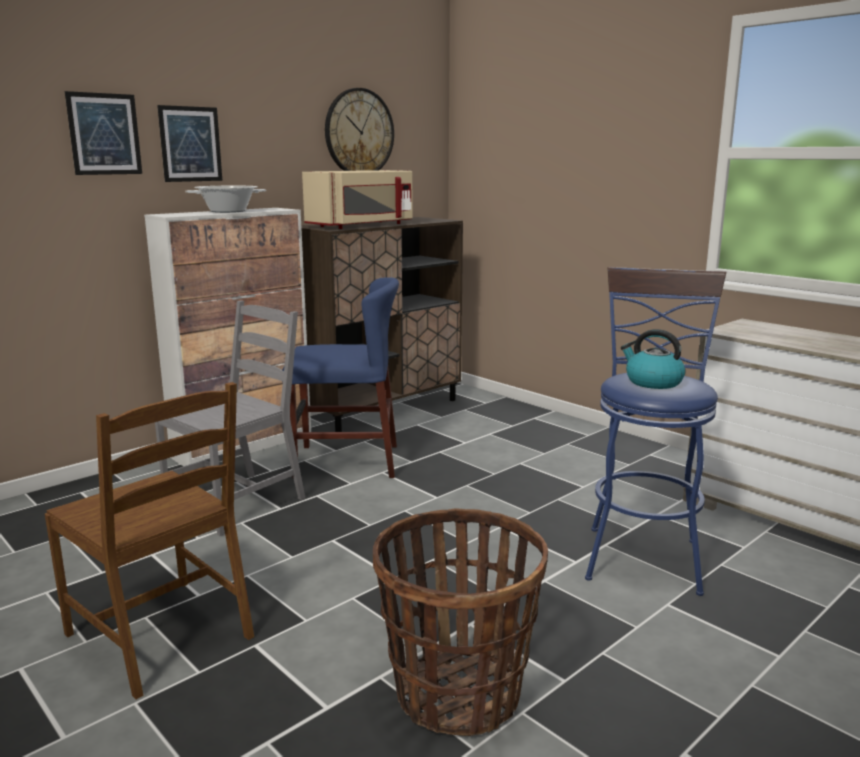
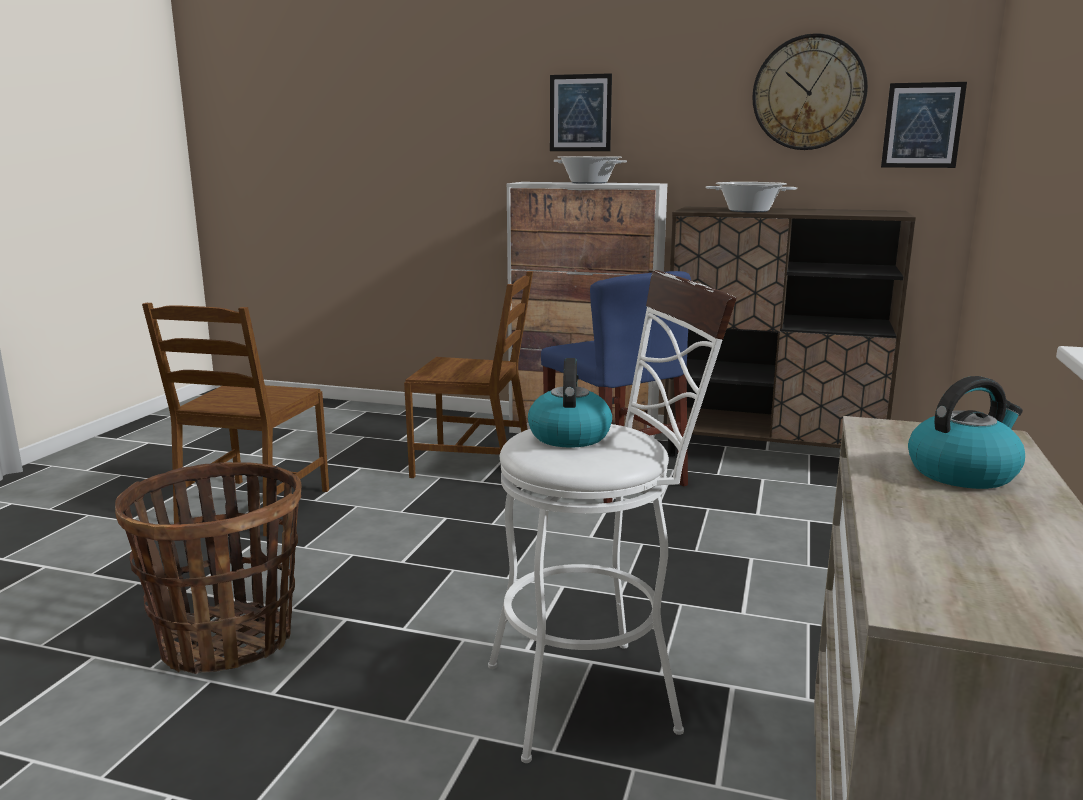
camera: 60 degrees right, 0 degrees up
(104, 134) = (499, 105): picture -> picture (922, 125)
(237, 502) = (474, 464): grey chair -> brown chair
(362, 225) = (748, 211): beige microwave -> cooking pot
(642, 553) = (597, 693): blue stool -> white stool
(798, 336) = (963, 472): none -> kettle

